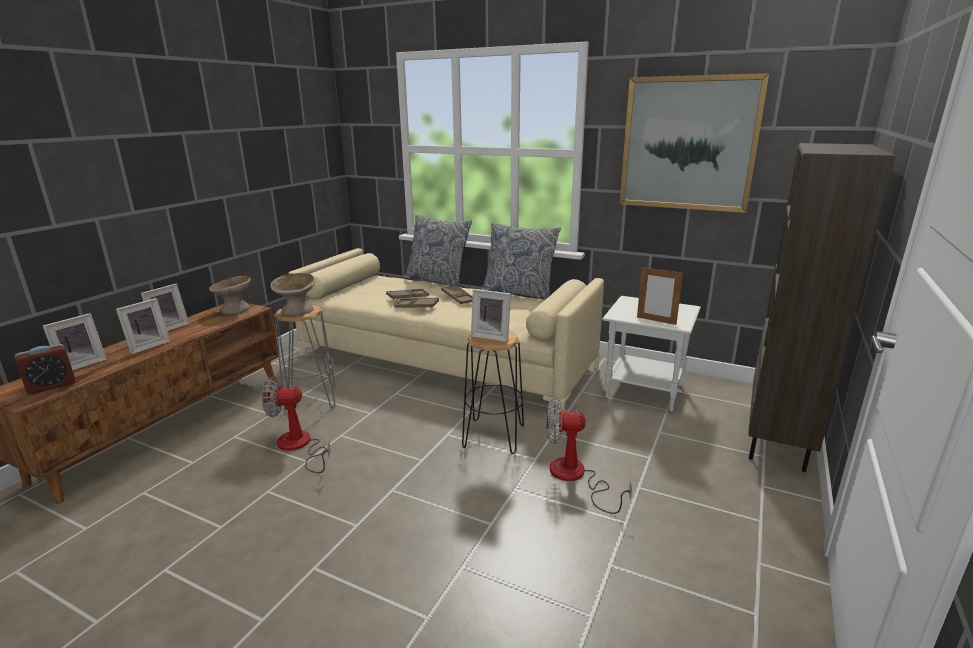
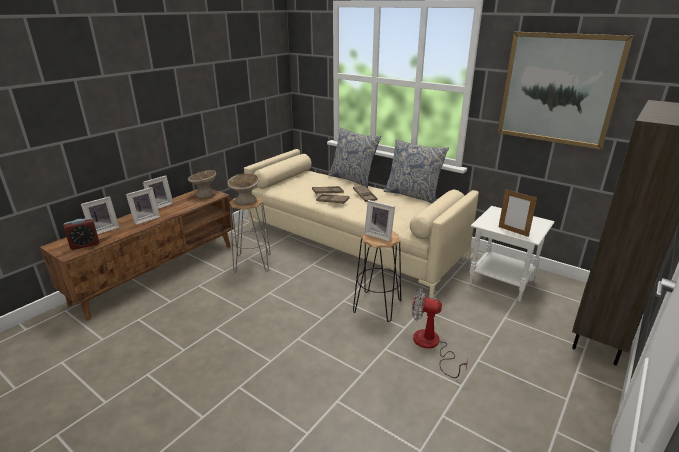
camera: 10 degrees right, 5 degrees up
(299, 446) = (240, 298): fan -> none

